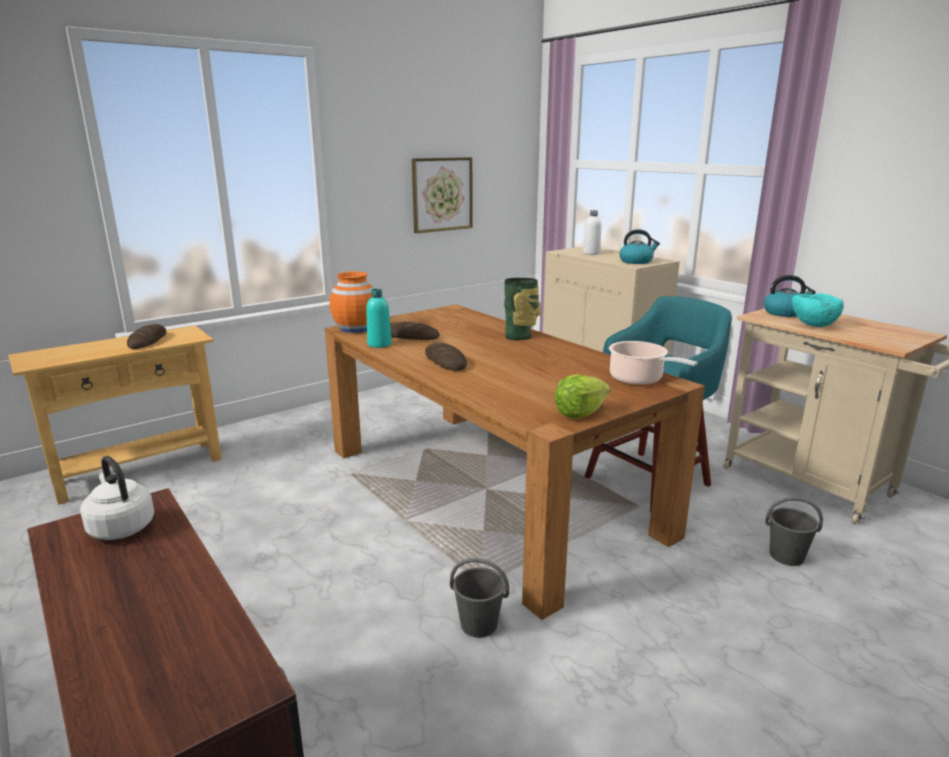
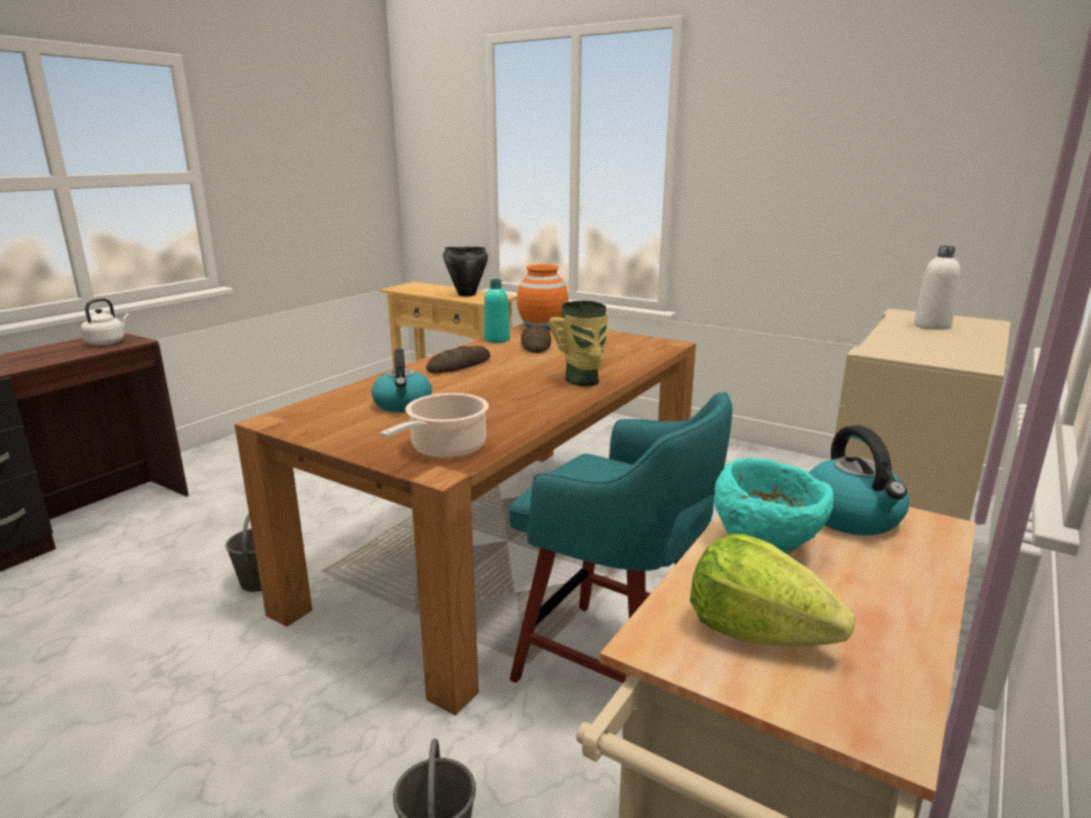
camera: 70 degrees right, 0 degrees up
(147, 340) = (466, 294): bread -> black cooking pot
(442, 194) = (847, 202): picture -> none
(580, 413) = (314, 429): lettuce -> lettuce (757, 632)
(636, 261) = (915, 351): kettle -> kettle (403, 404)

